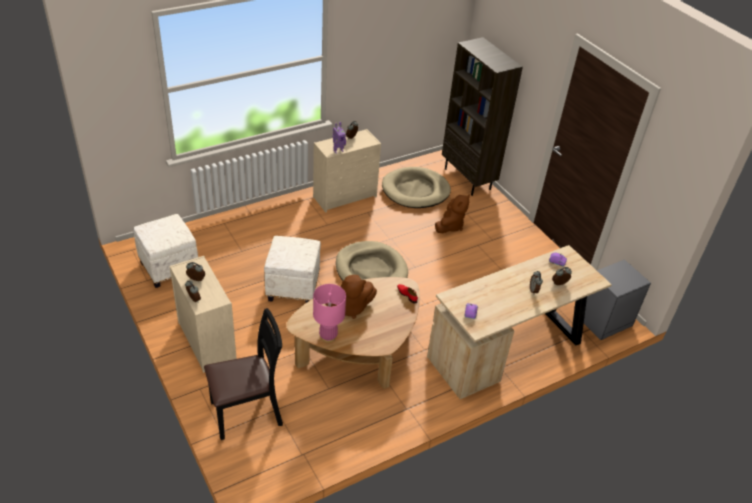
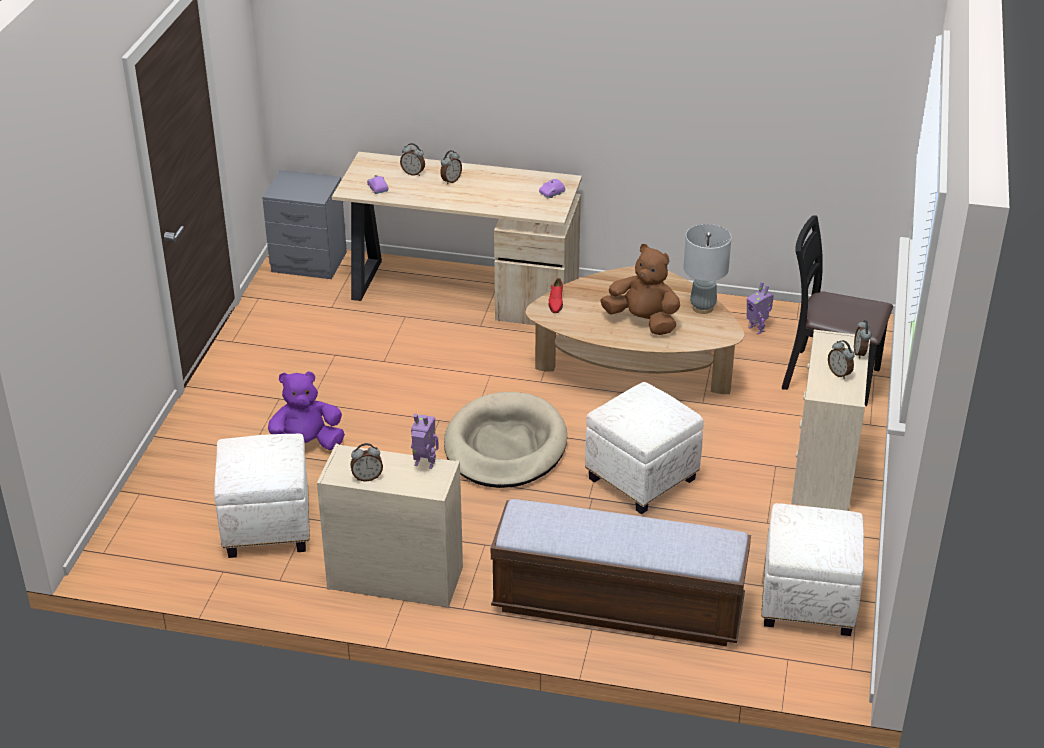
camera: 135 degrees left, 5 degrees down
(249, 228) = (617, 606): none -> bench
(321, 428) = (757, 329): none -> toy robot
(328, 337) = (702, 307): pink table lamp -> grey table lamp
(415, 190) = (266, 526): beige dog bed -> white ottoman
(450, 226) = (305, 445): brown plush toy -> purple plush toy
(468, 179) = (152, 500): brown bookcase -> none

